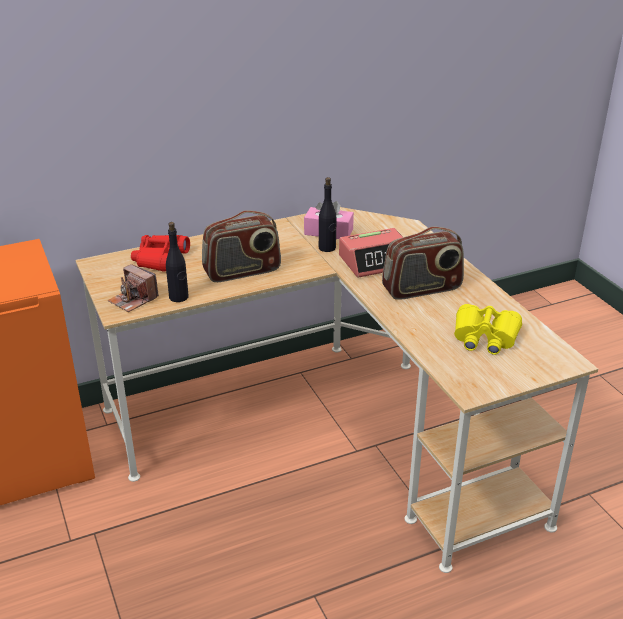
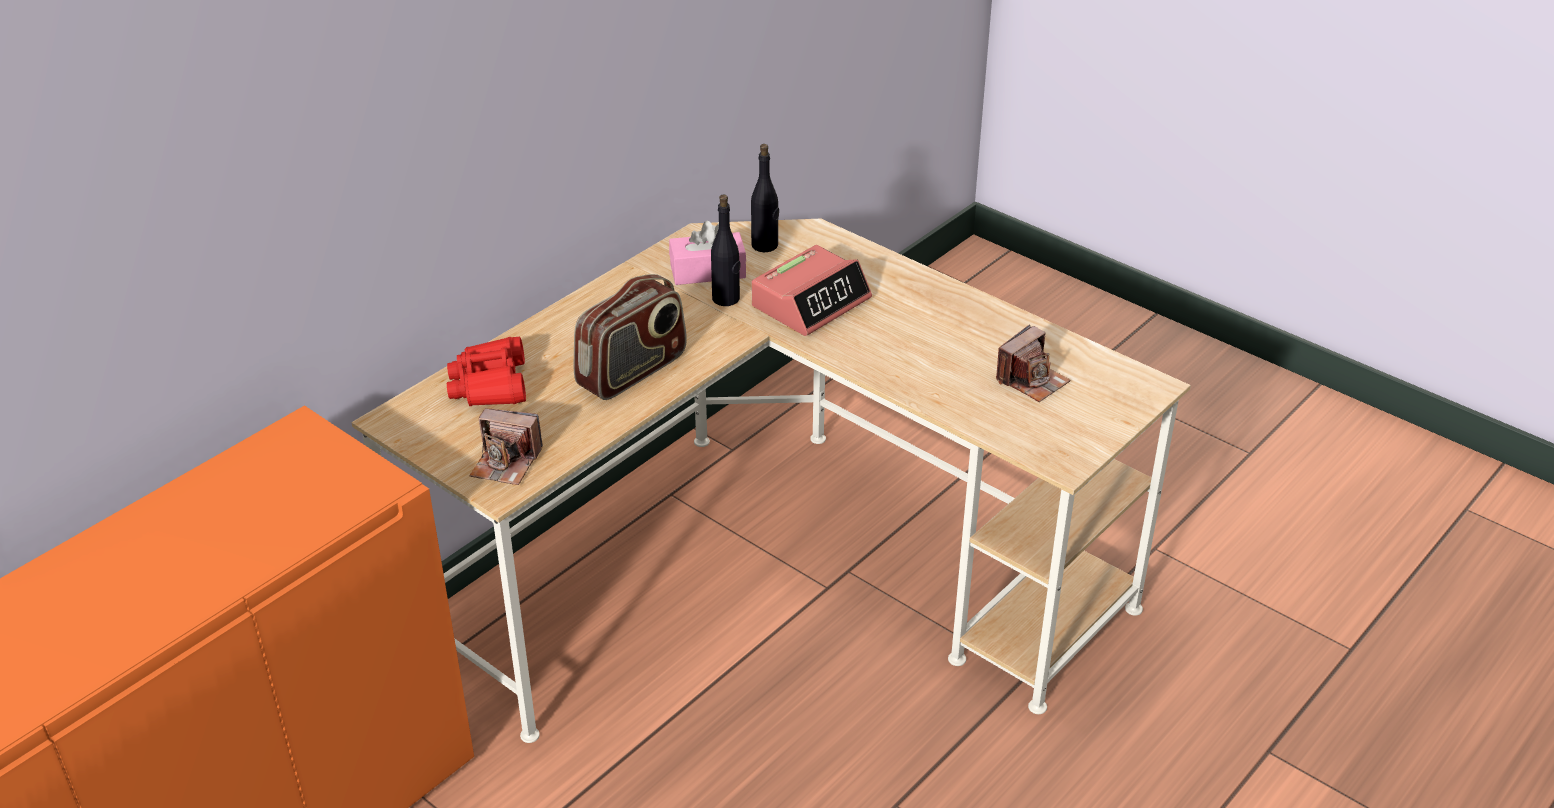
camera: 25 degrees left, 5 degrees up
(179, 297) = (572, 439): black bottle -> black bottle (765, 245)
(422, 289) = (904, 330): radio -> none
(485, 337) = (1032, 380): yellow binoculars -> camera

